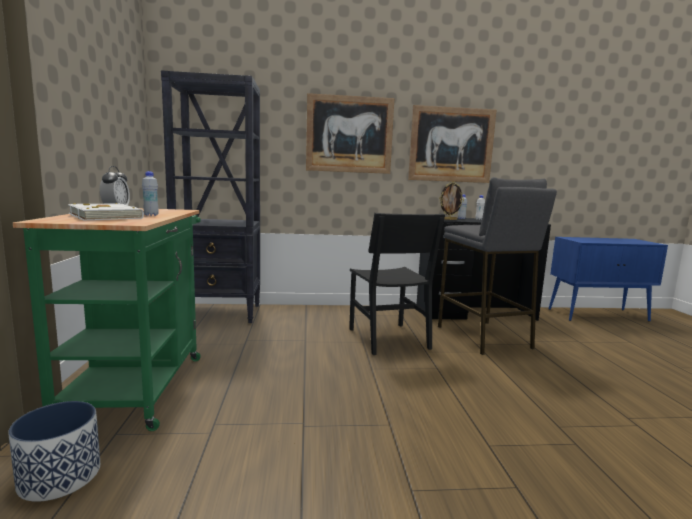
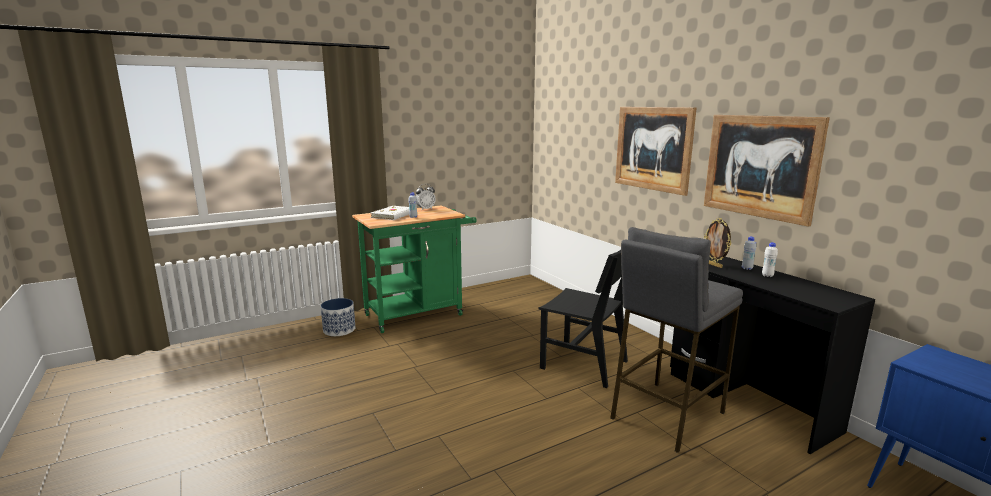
camera: 65 degrees right, 5 degrees up
(220, 313) = (541, 295): black bookcase -> none
(388, 338) = (584, 365): black chair -> black chair turned 105 degrees counterclockwise

